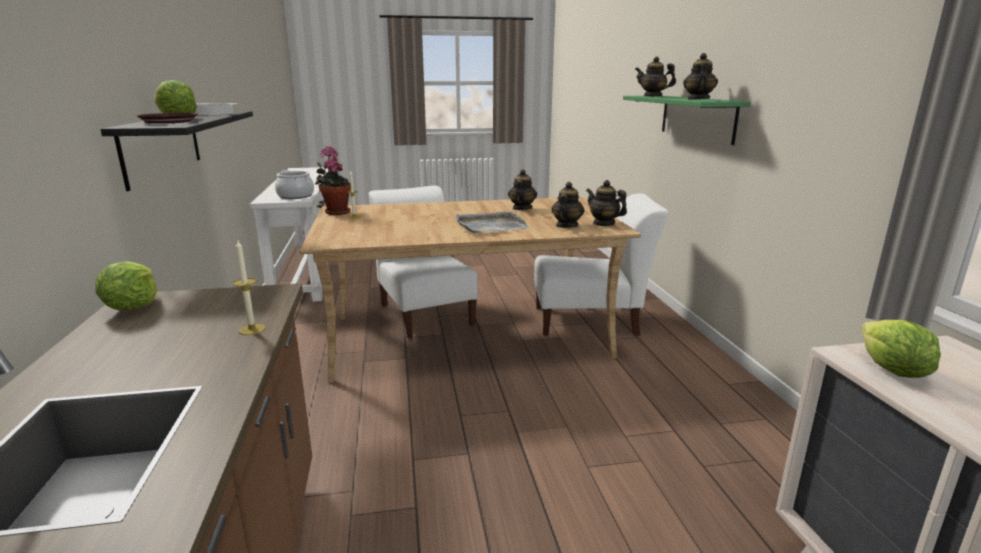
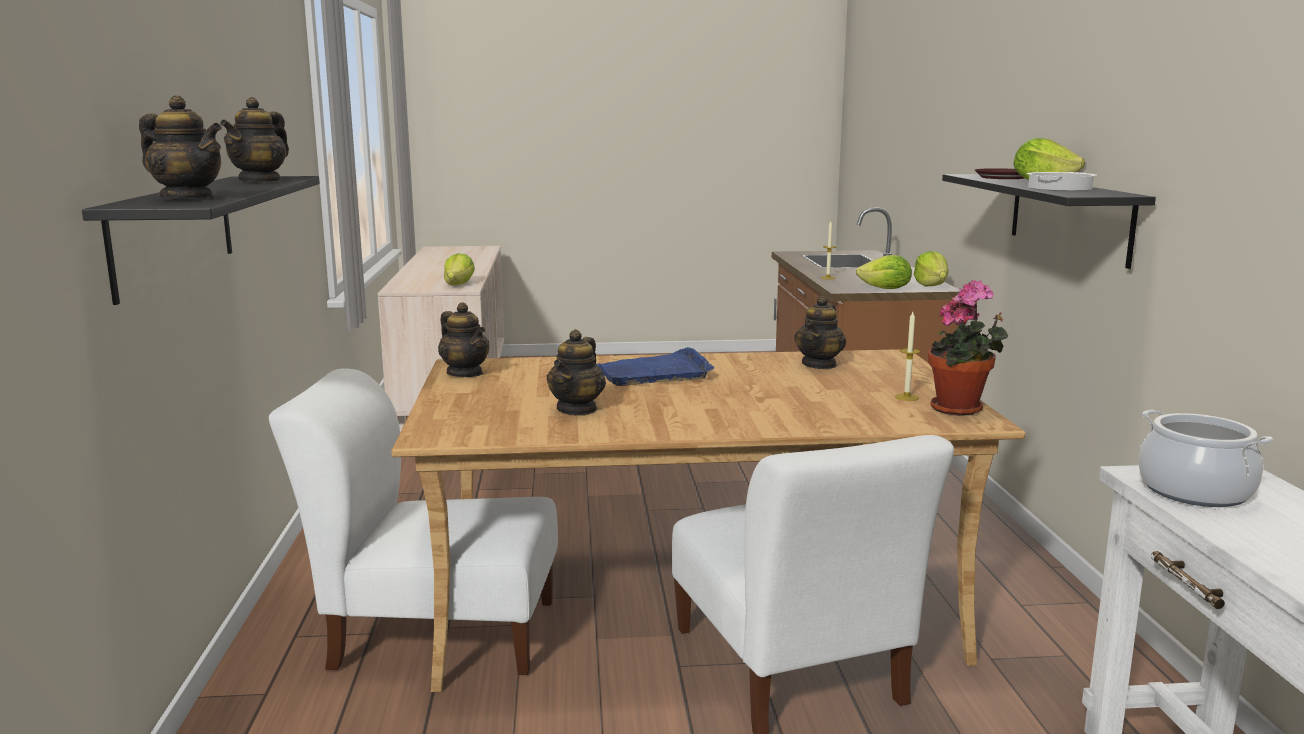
camera: 175 degrees left, 5 degrees down
(217, 294) = (886, 289): none -> lettuce
(490, 226) = (655, 373): grey tray -> blue tray
(566, 226) = (532, 371): teapot -> teapot (819, 365)
(697, 118) = (174, 232): green shelf -> black shelf

